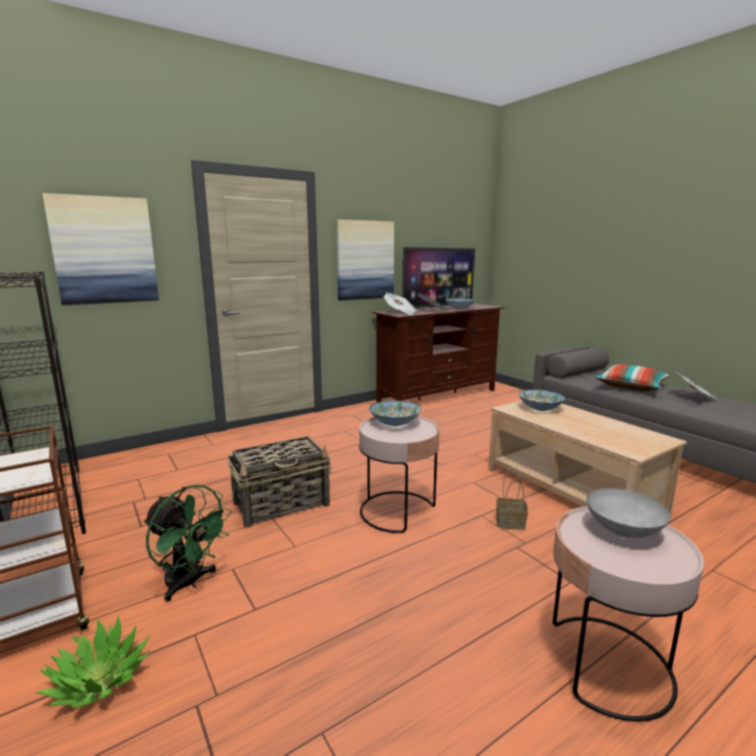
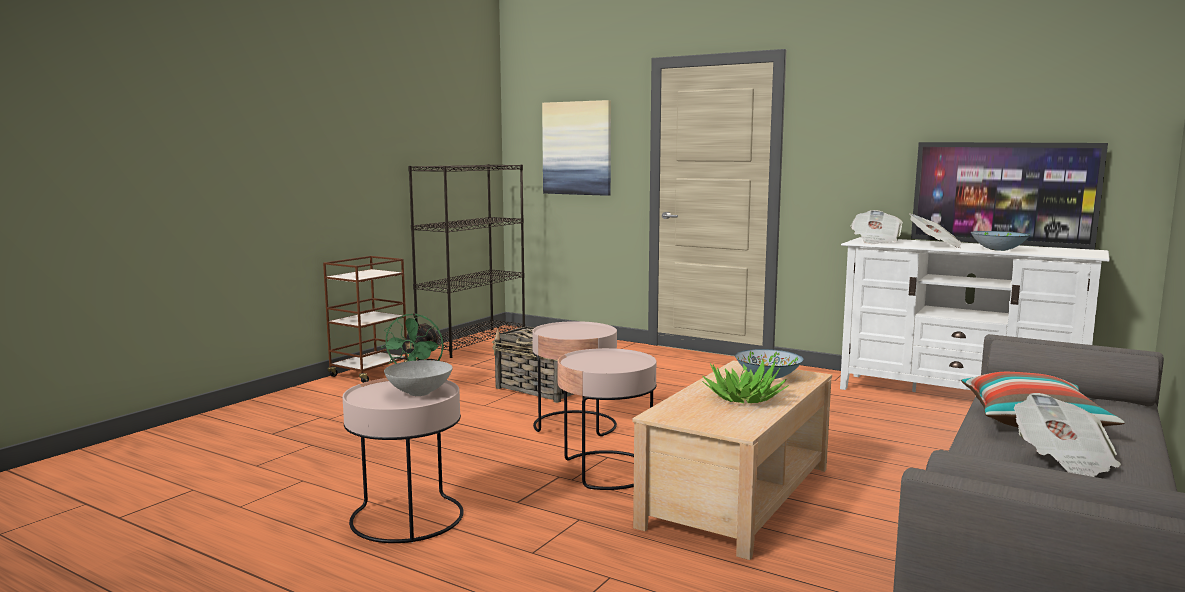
camera: 65 degrees right, 5 degrees down
(98, 679) = (330, 395): potted plant -> potted plant (743, 398)
(365, 260) = (856, 161): picture -> none
(394, 423) = (586, 329): bowl -> none
(437, 395) = (958, 397): brown tv stand -> white tv stand
(511, 522) = (607, 470): basket -> pink side table

